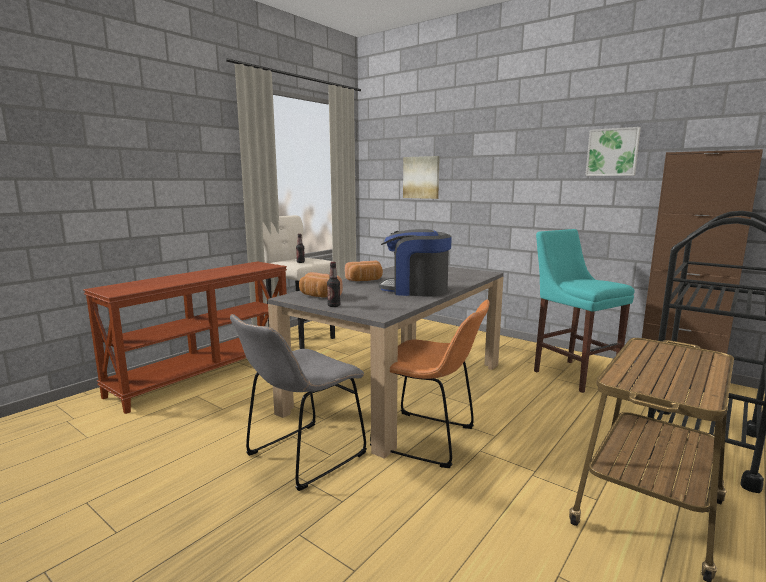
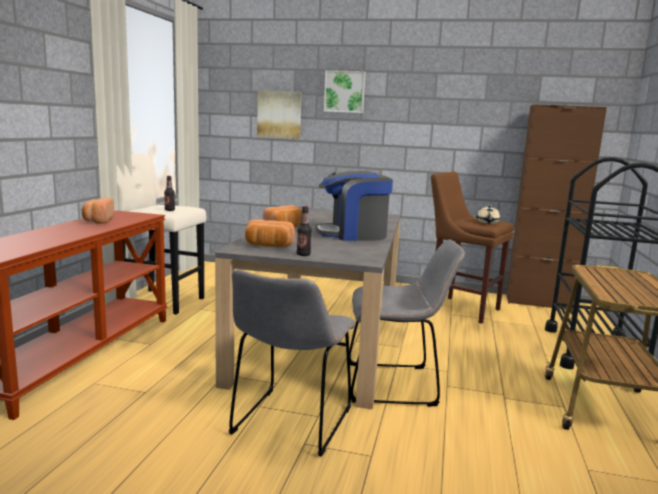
camera: 25 degrees left, 0 degrees up
(228, 269) = (98, 220): none -> bread
(429, 439) = (396, 384): orange chair -> grey chair
(572, 374) = (460, 308): turquoise stool -> brown stool
(596, 284) = (487, 222): none -> beige teapot
(612, 152) = (480, 100): picture -> picture (344, 92)

